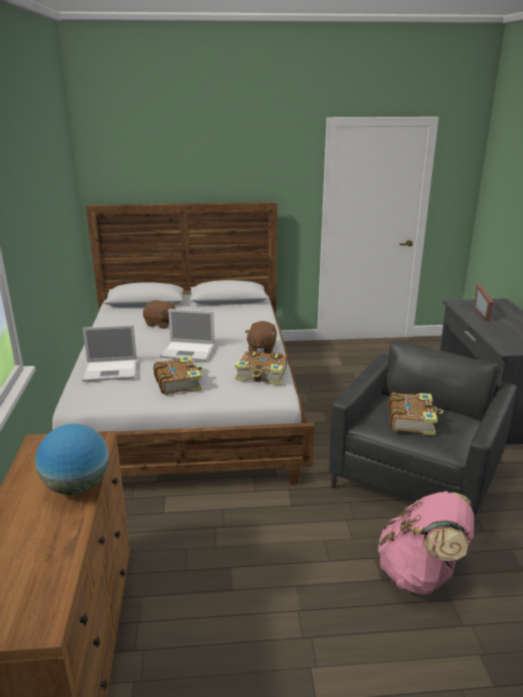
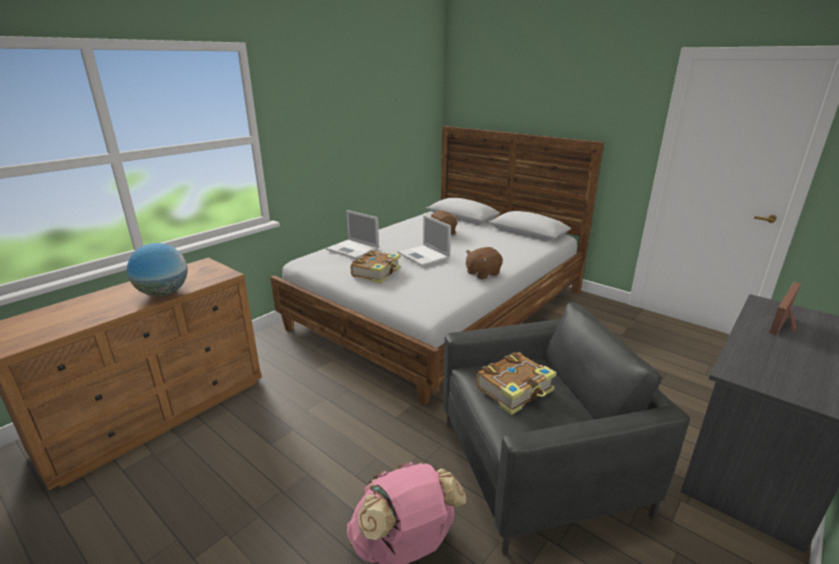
camera: 45 degrees right, 0 degrees up
(262, 375) = (443, 292): book -> none

